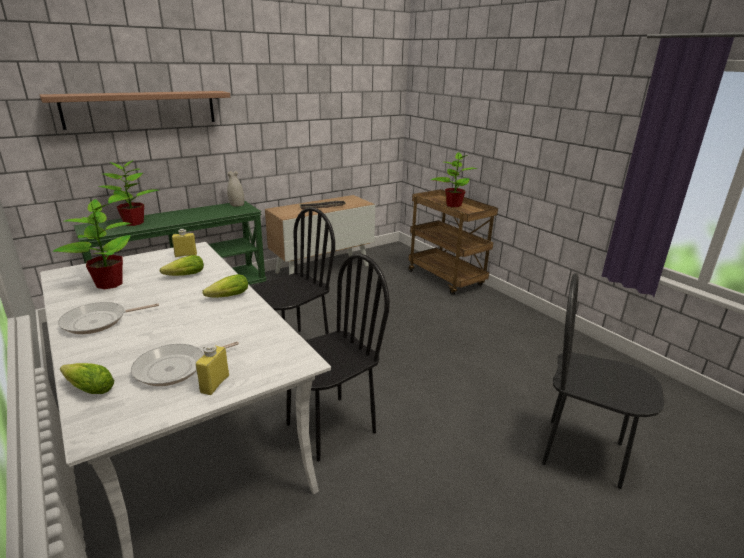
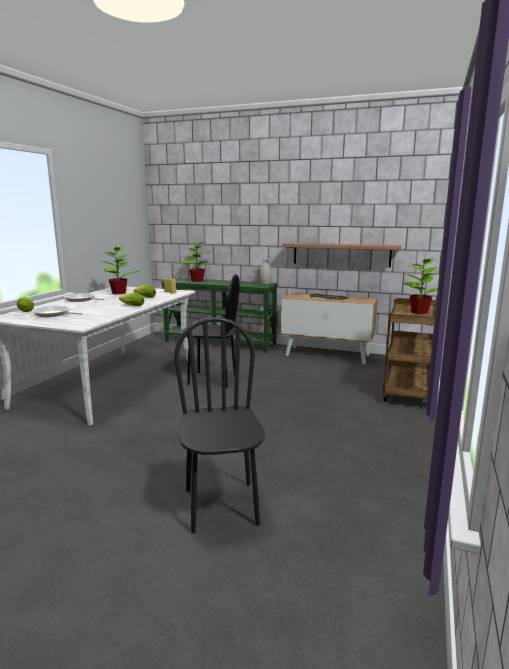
camera: 55 degrees right, 10 degrees down
(141, 109) = (220, 211): shelf -> shelf (341, 254)
(215, 384) = (45, 320): yellow bottle -> none
(330, 427) = (147, 412): black chair -> none

